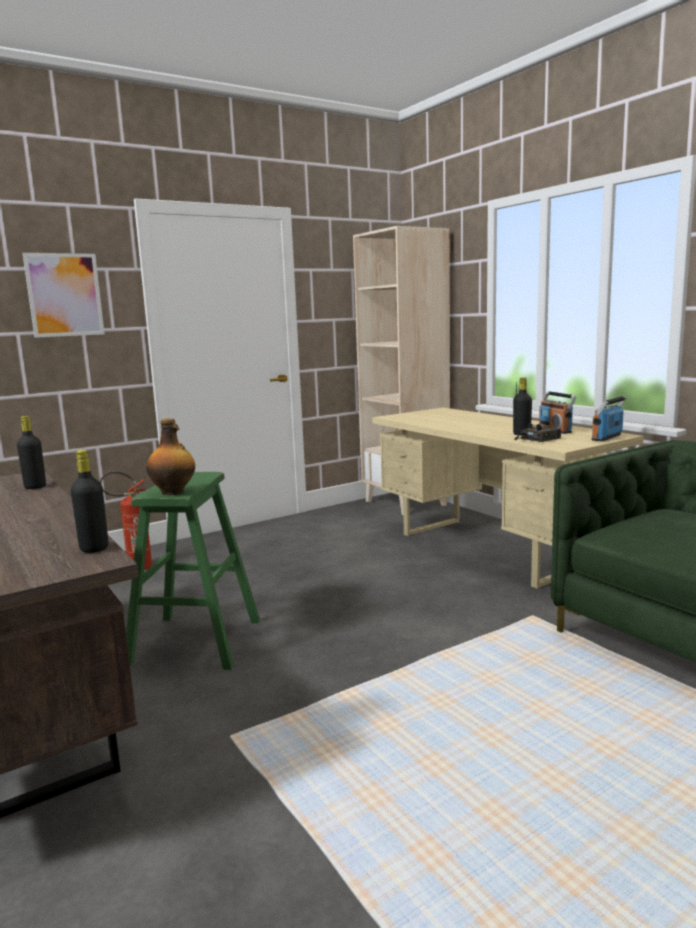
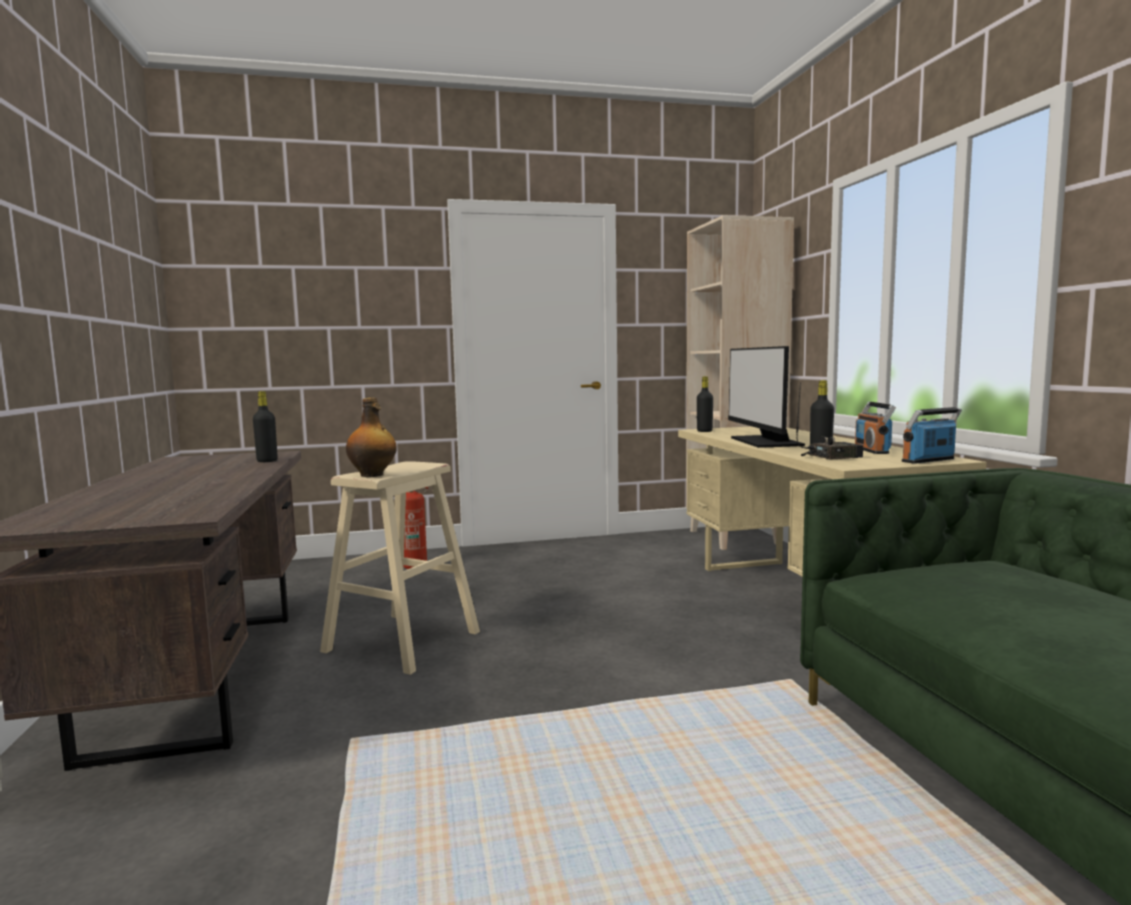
camera: 20 degrees right, 5 degrees down
(64, 295) = (373, 292): picture -> none
(94, 548) = (210, 507): black bottle -> black bottle (704, 431)
(195, 641) = (402, 641): green stool -> beige stool
(464, 426) = (764, 442): none -> monitor

